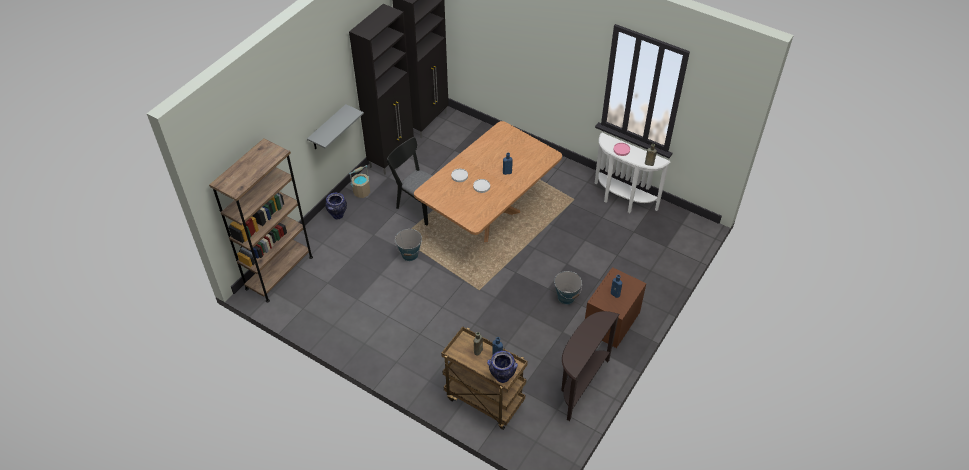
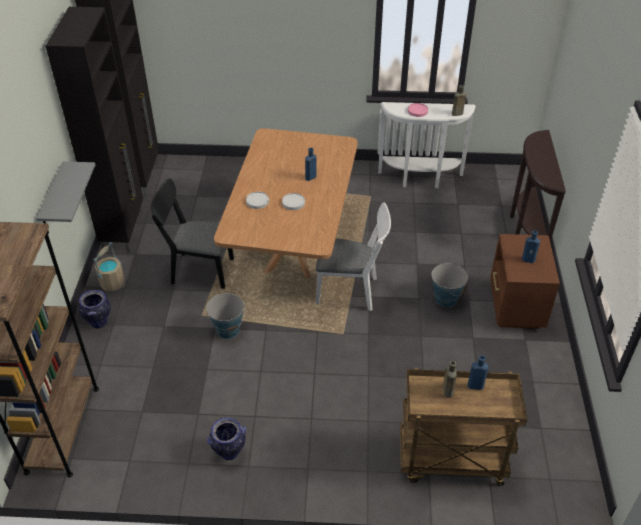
camera: 30 degrees left, 5 degrees down
(502, 377) = (503, 409): vase -> vase (229, 453)
(507, 264) = (352, 291): none -> white chair
(580, 384) = (540, 387): brown console table -> brown console table (525, 229)

